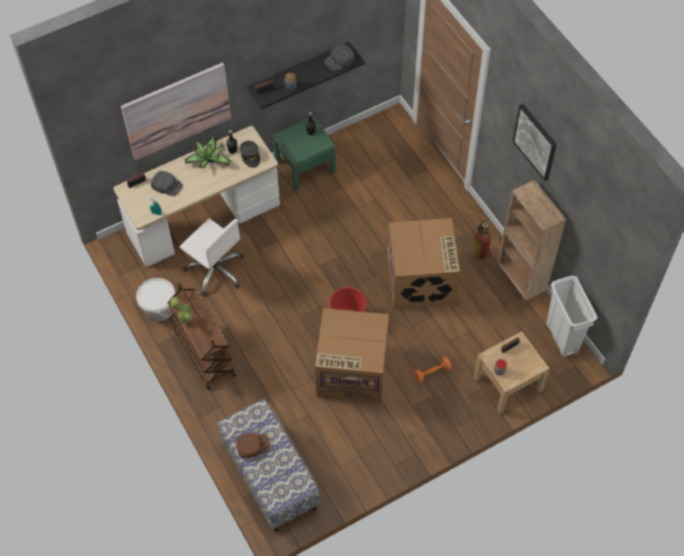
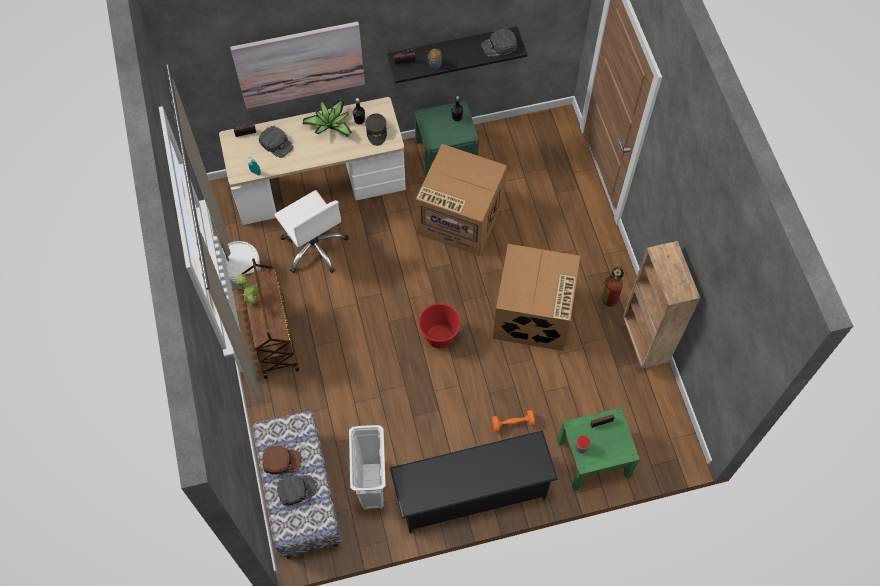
camera: 15 degrees right, 5 degrees up
(273, 465) = (296, 489): none -> black cap
(351, 371) = (424, 398): cardboard box -> cardboard box (459, 218)
(415, 438) = (471, 493): none -> black shoe rack
(508, 383) = (593, 458): beige nightstand -> green nightstand
(535, 141) = (687, 199): picture -> none
(562, 338) = (671, 421): white trash can -> white trash can (372, 485)

